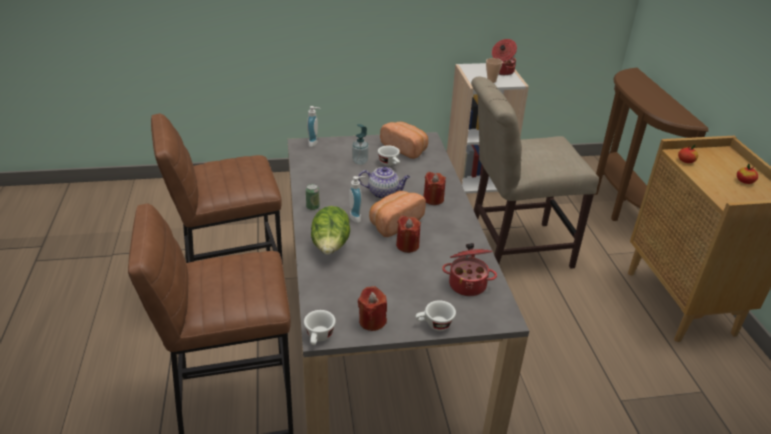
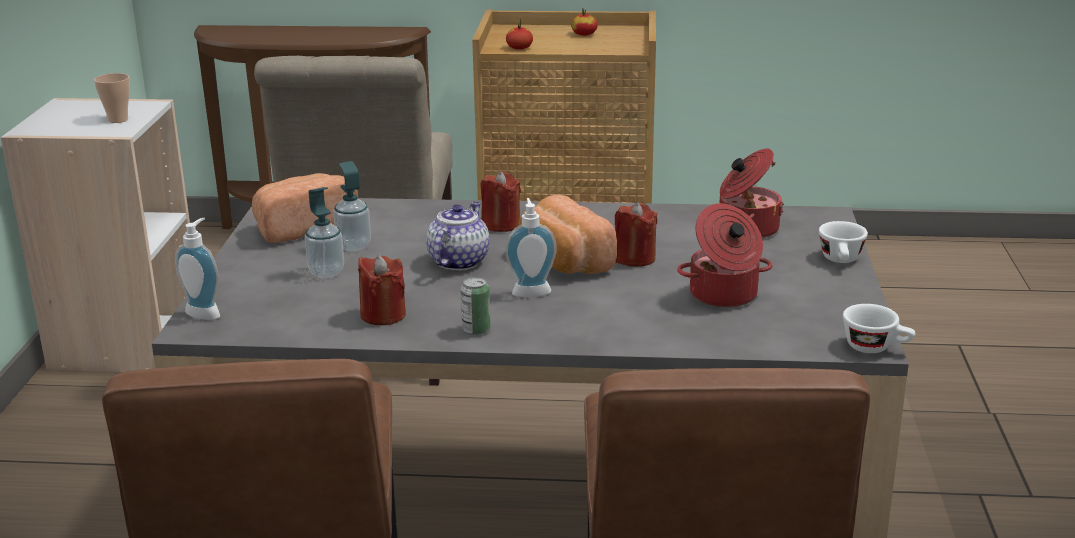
camera: 75 degrees left, 10 degrees down
(331, 247) = (622, 321): lettuce -> none
(372, 321) = (833, 303): red candle -> red candle (383, 315)
(390, 164) = (354, 246): white cup -> soap dispenser
(501, 71) = (87, 108): cooking pot -> cooking pot (723, 295)

